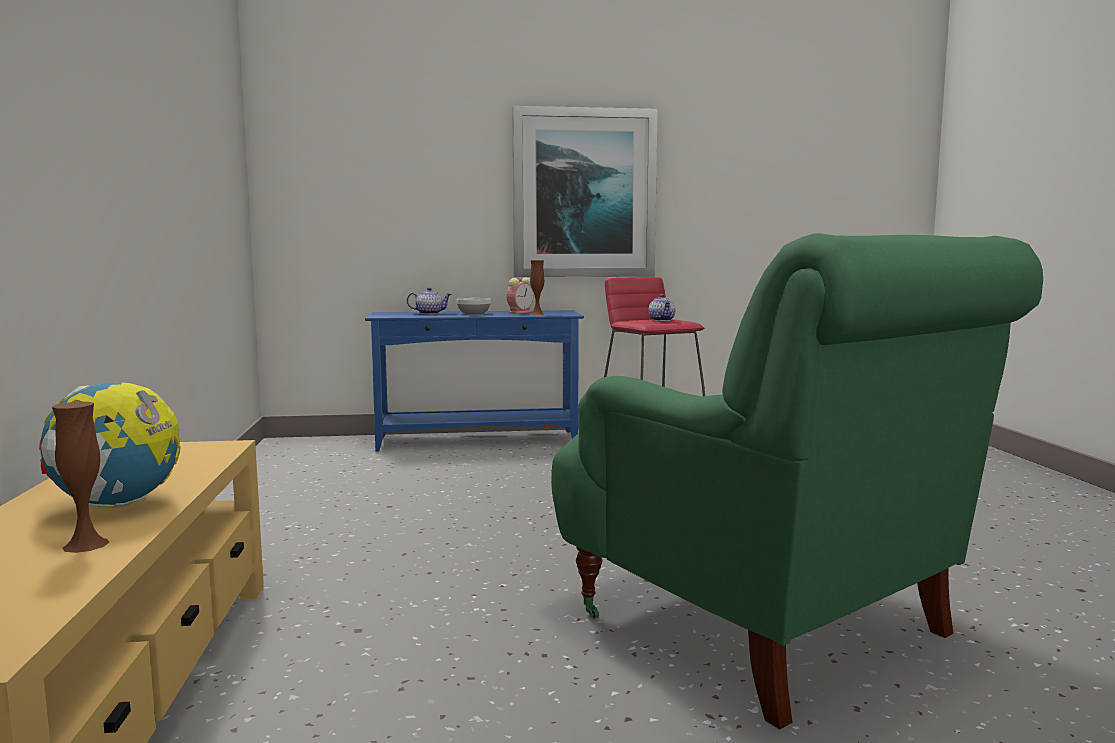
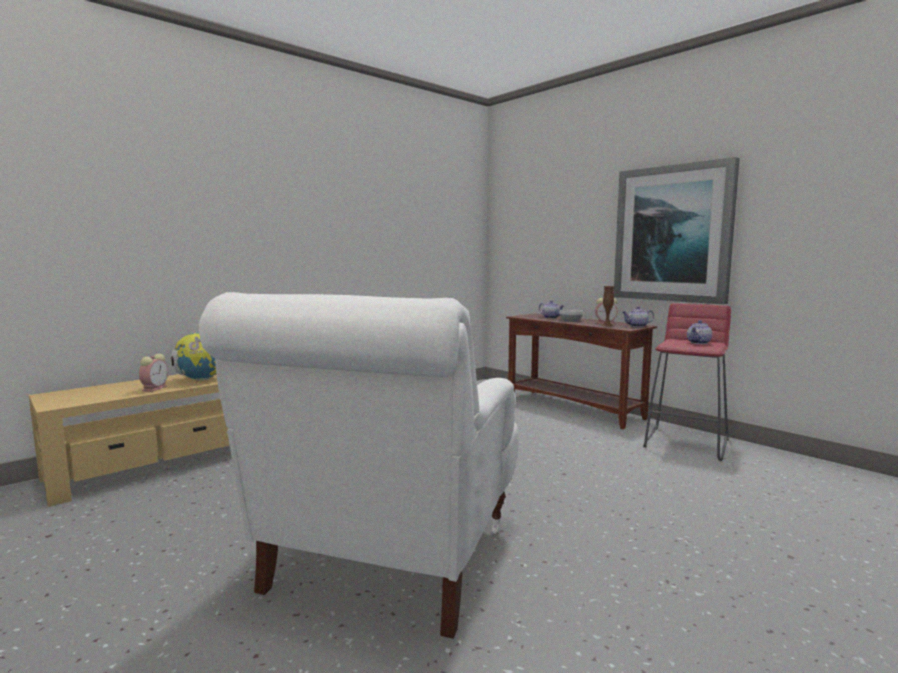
camera: 55 degrees right, 0 degrees up
(86, 545) = (155, 388): brown vase -> alarm clock
(478, 440) = (573, 408): blue console table -> brown console table
(563, 311) = (637, 326): none -> teapot
(767, 626) = (388, 560): green armchair -> white armchair

